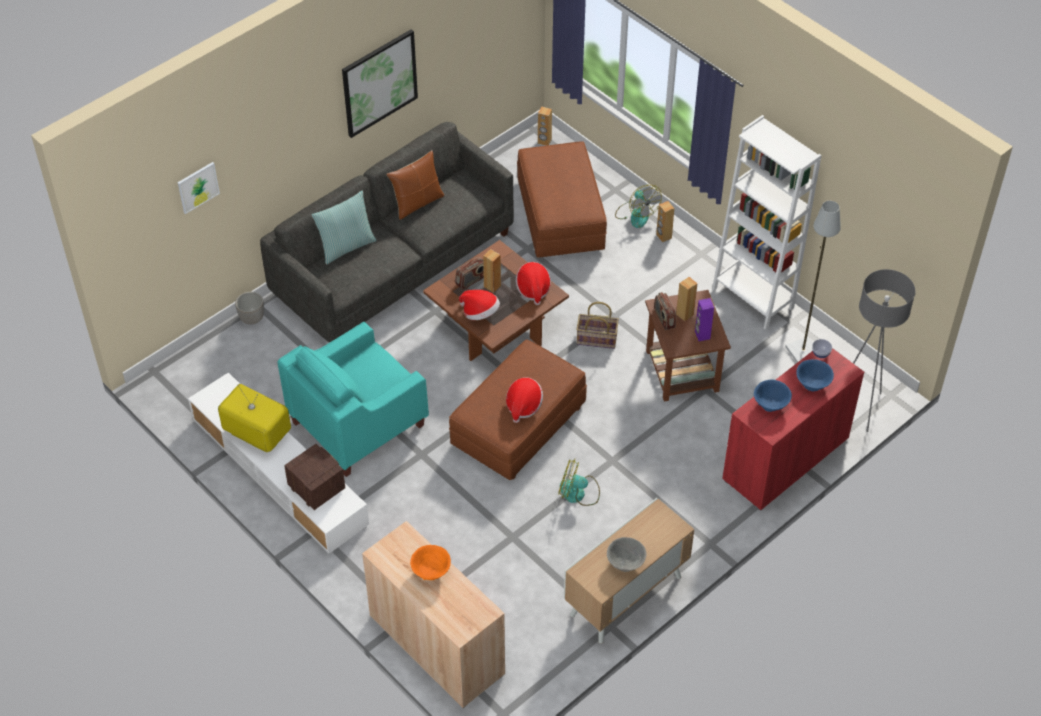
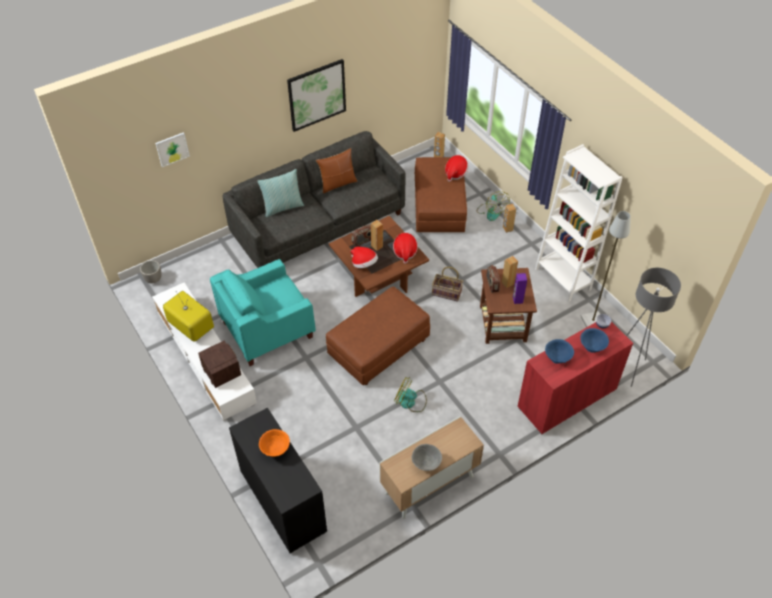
camera: 10 degrees right, 0 degrees up
(252, 318) = (215, 248): planter -> planter (153, 279)
(437, 645) = (283, 501): beige cabinet -> black cabinet
(523, 406) = (379, 333): hat -> hat (455, 173)

